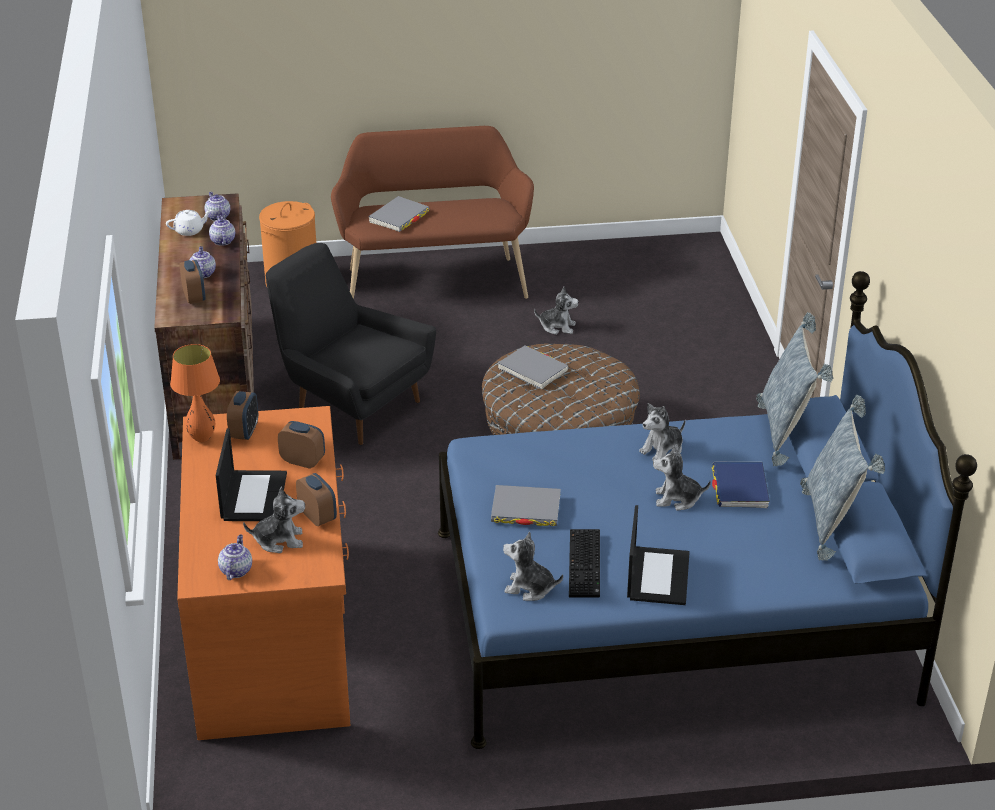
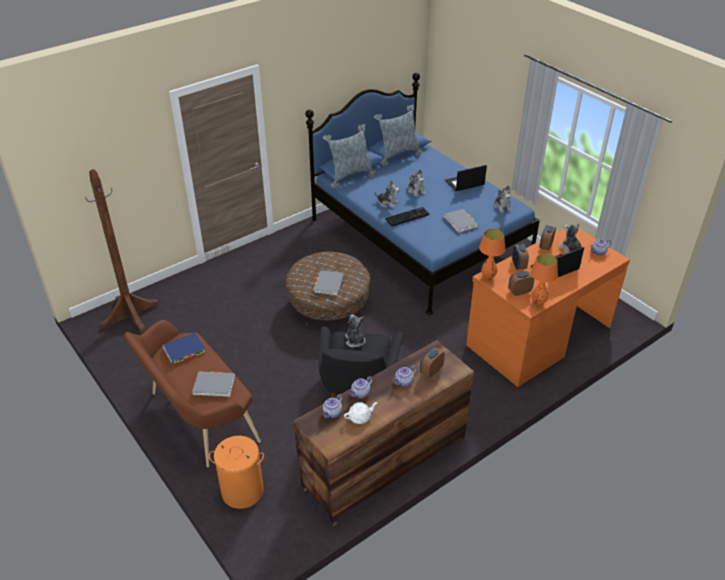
camera: 120 degrees left, 5 degrees up
(190, 230) = (360, 417): white teapot -> white teapot turned 120 degrees clockwise
(310, 418) = (488, 277): none -> orange table lamp
(557, 327) = (223, 343): plush toy -> plush toy (355, 341)
(586, 565) = (476, 199): keyboard -> keyboard (407, 216)
(685, 271) = (130, 316): none -> brown clothes rack
(740, 488) = (394, 180): blue book -> blue book (184, 350)

